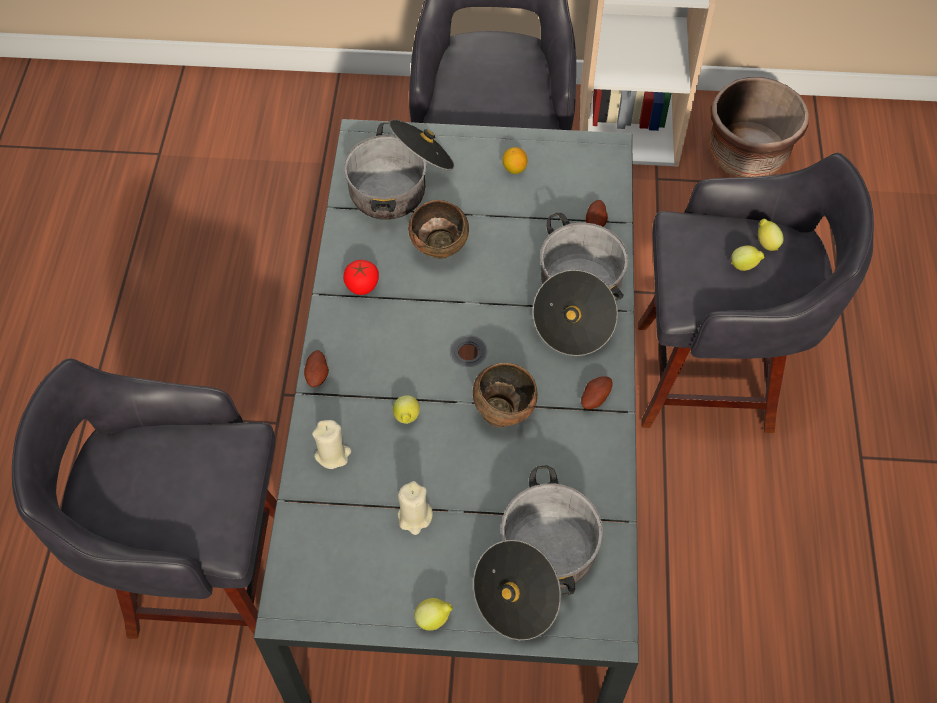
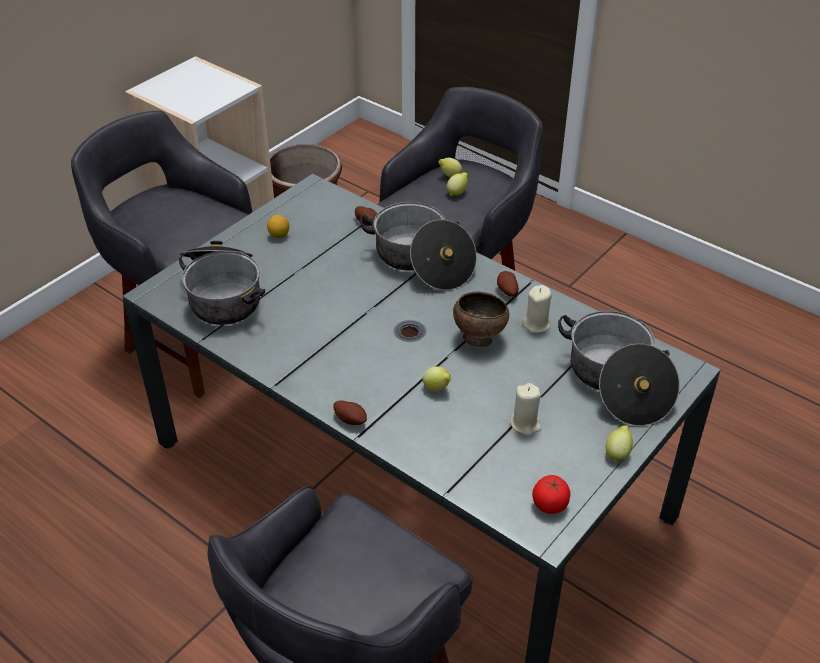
camera: 55 degrees left, 15 degrees down
(333, 454) = (431, 444): beige candle -> beige candle (536, 324)
(362, 286) = (294, 357): tomato -> tomato (550, 504)
(440, 251) = (308, 303): brown bowl -> none

